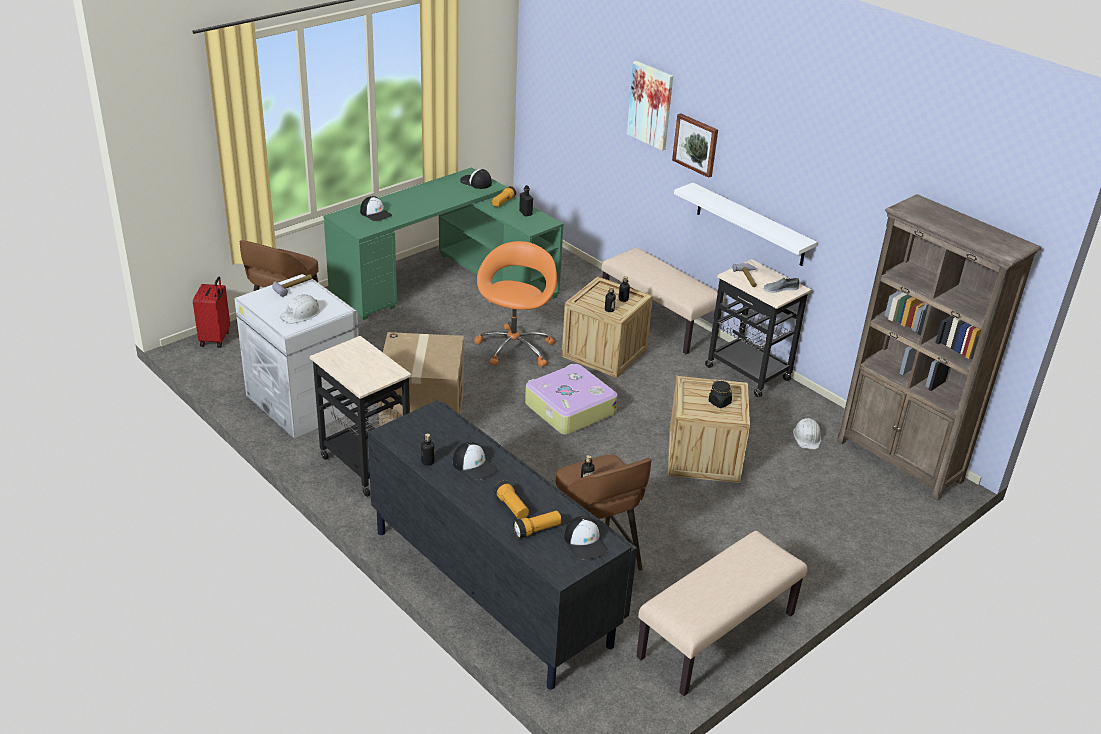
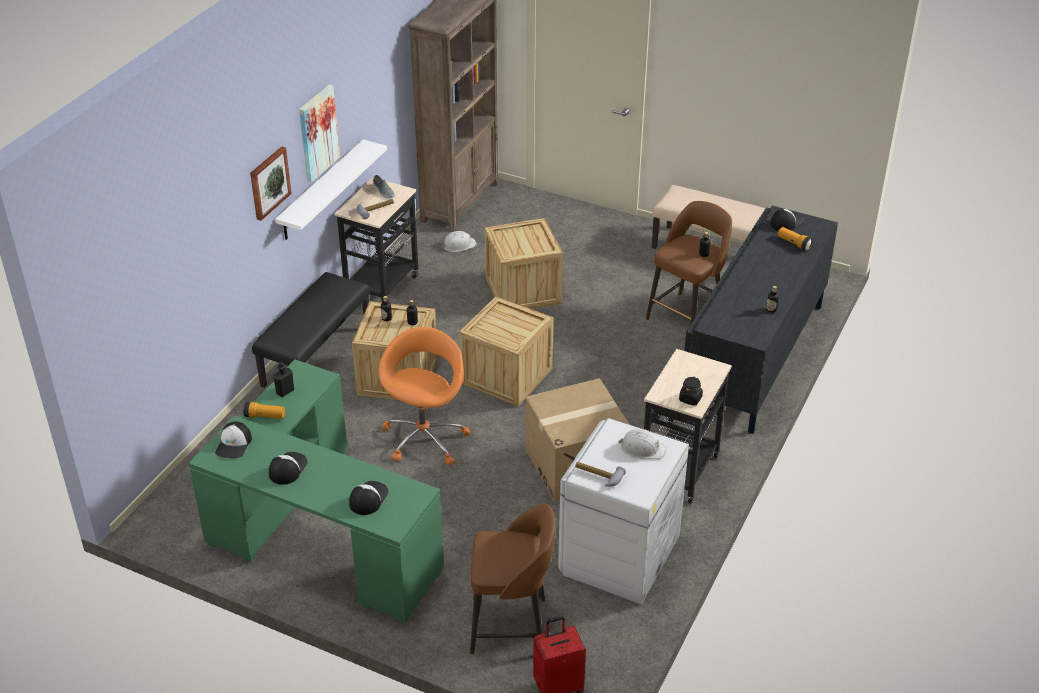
camera: 110 degrees left, 5 degrees up
(475, 465) = (754, 287): cap -> cap (287, 468)
(511, 507) = (782, 259): flashlight -> none
(515, 348) = (425, 438): orange office chair -> orange office chair turned 120 degrees clockwise
(568, 409) = (507, 376): suitcase -> crate
(650, 105) = (224, 200): picture -> picture (318, 133)
(658, 321) = (316, 356): beige bench -> black bench
(719, 402) = (522, 237): black jar -> black jar (690, 399)

